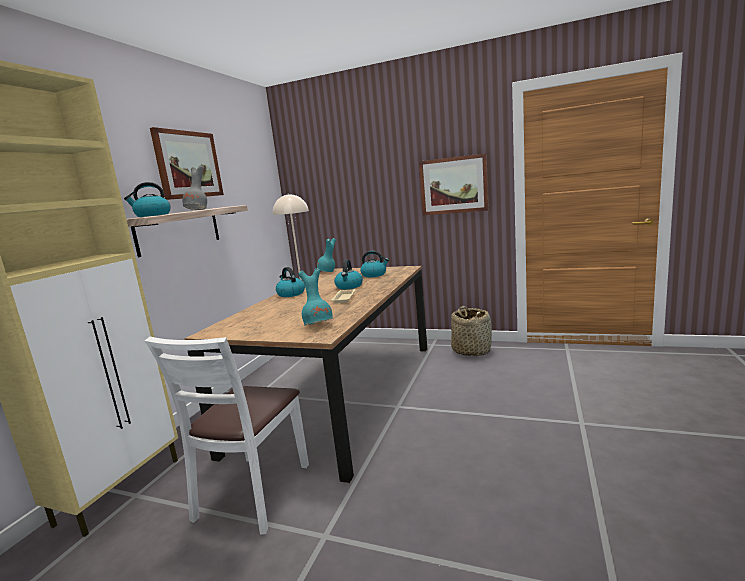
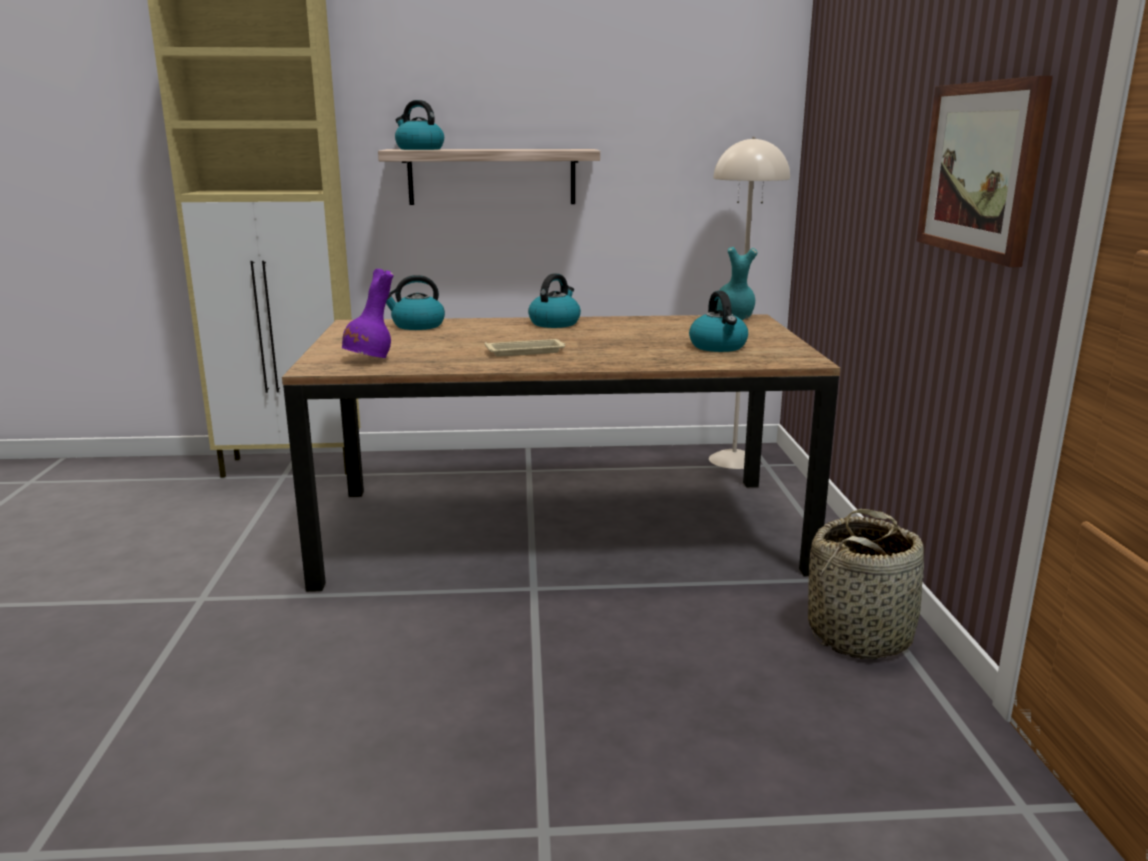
camera: 65 degrees right, 5 degrees up
(188, 165) = (537, 72): picture -> none
(197, 210) = (510, 149): grey vase -> none
(253, 492) = (286, 535): white chair -> none
(319, 325) = (370, 360): turquoise vase -> purple vase
(349, 286) = (612, 344): kettle -> kettle (417, 326)

